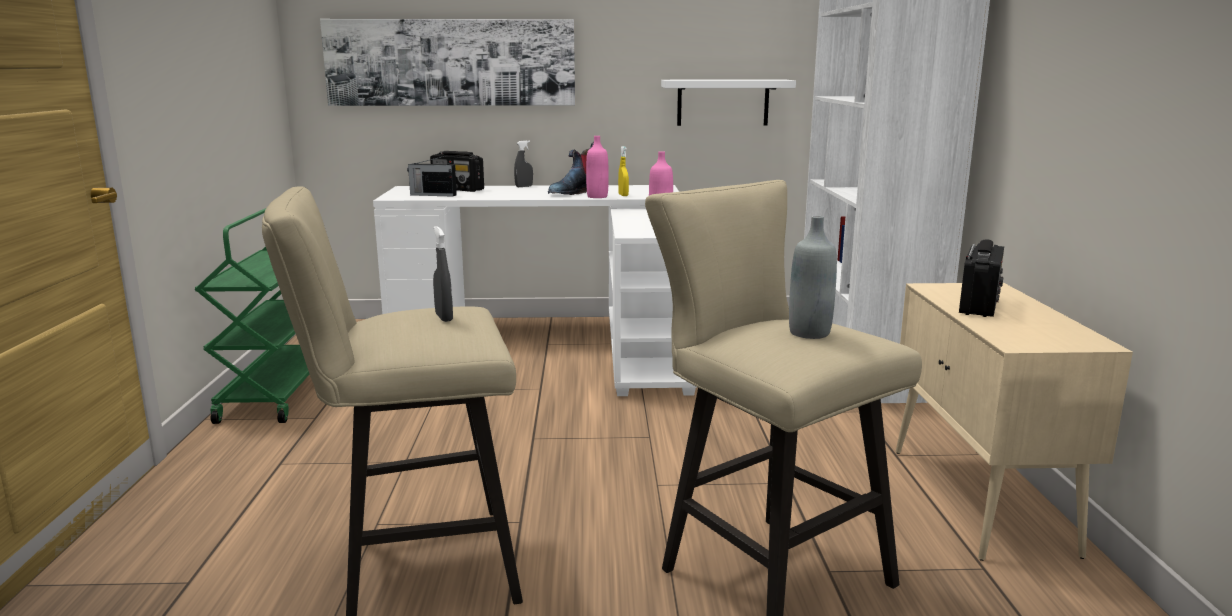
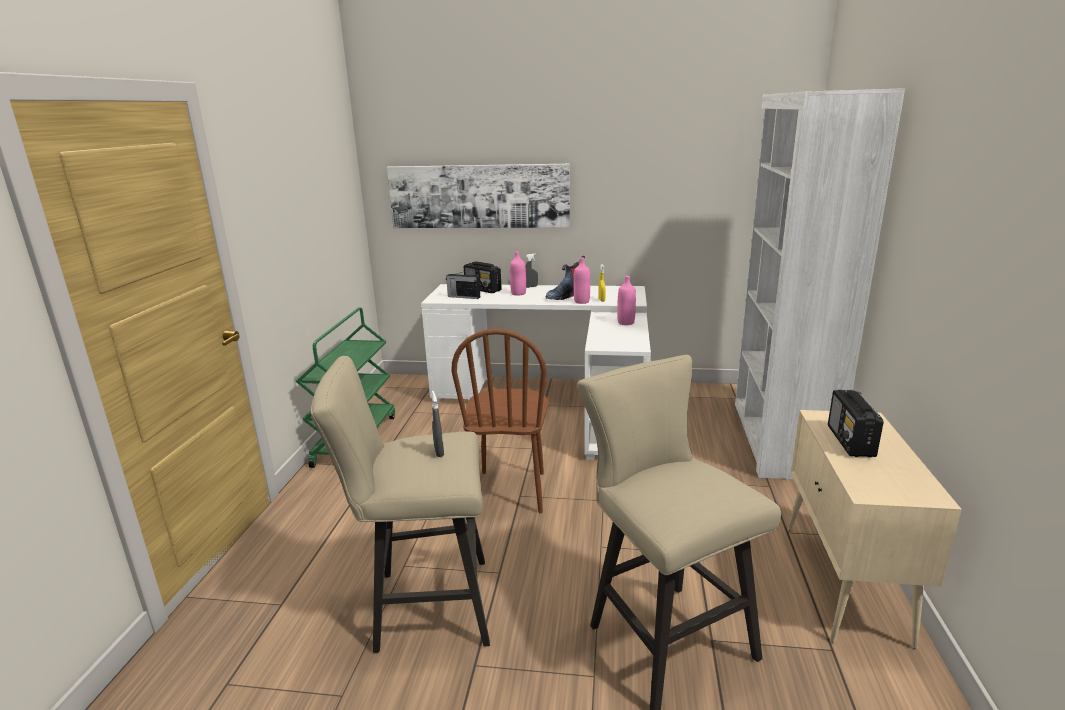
camera: 10 degrees right, 5 degrees up
(508, 191) = (518, 293): none -> pink bottle
(517, 434) = (509, 491): none -> brown chair
(723, 102) = (683, 224): white shelf -> none
(809, 333) = (694, 488): grey bottle -> none
(979, 305) = (850, 441): radio -> radio turned 150 degrees clockwise

